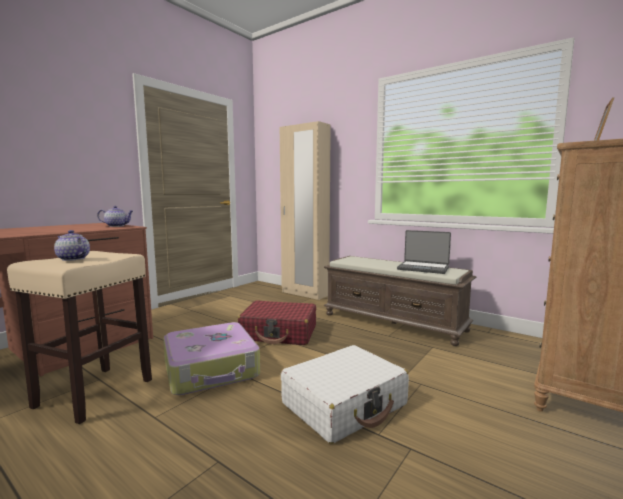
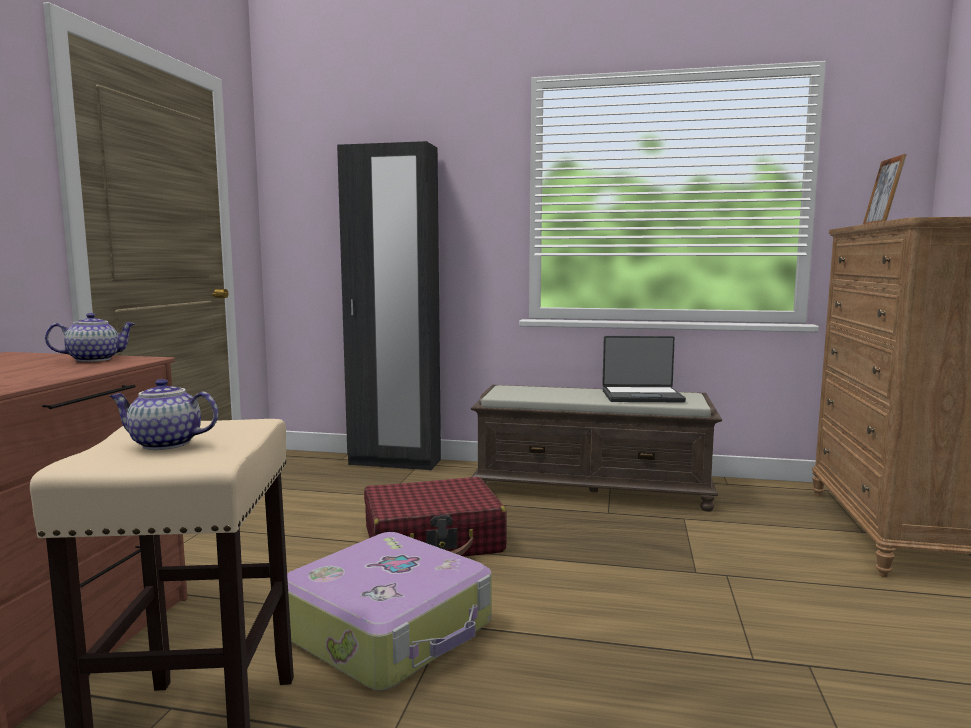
camera: 25 degrees left, 0 degrees up
(304, 294) = (394, 462): beige wardrobe -> black wardrobe
(345, 404) = (665, 630): white suitcase -> none

